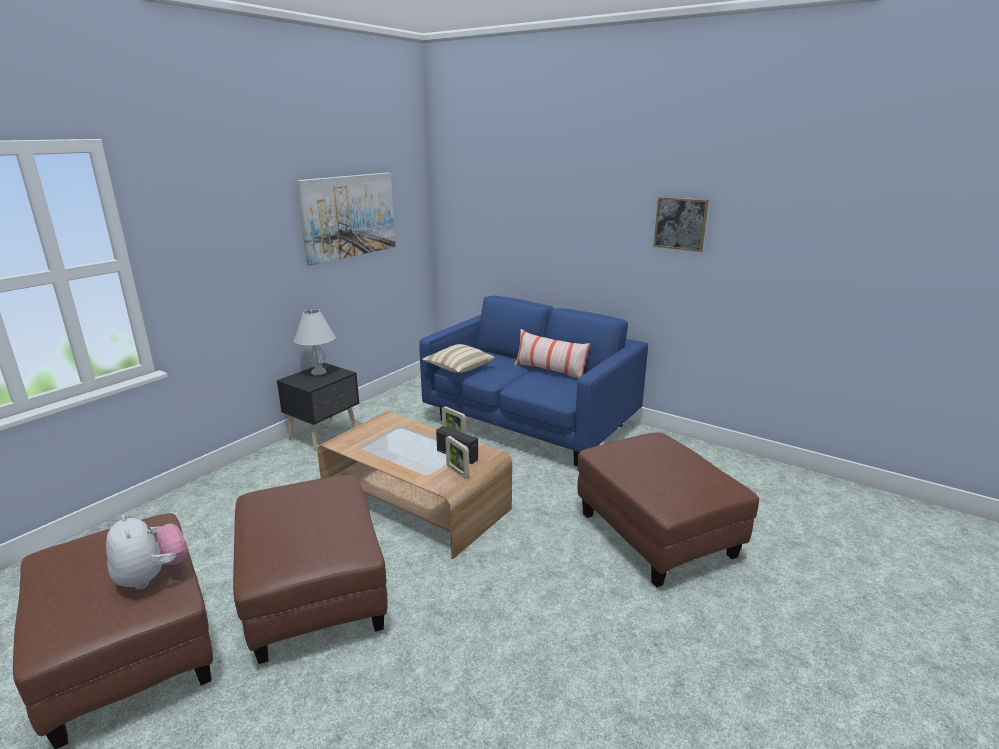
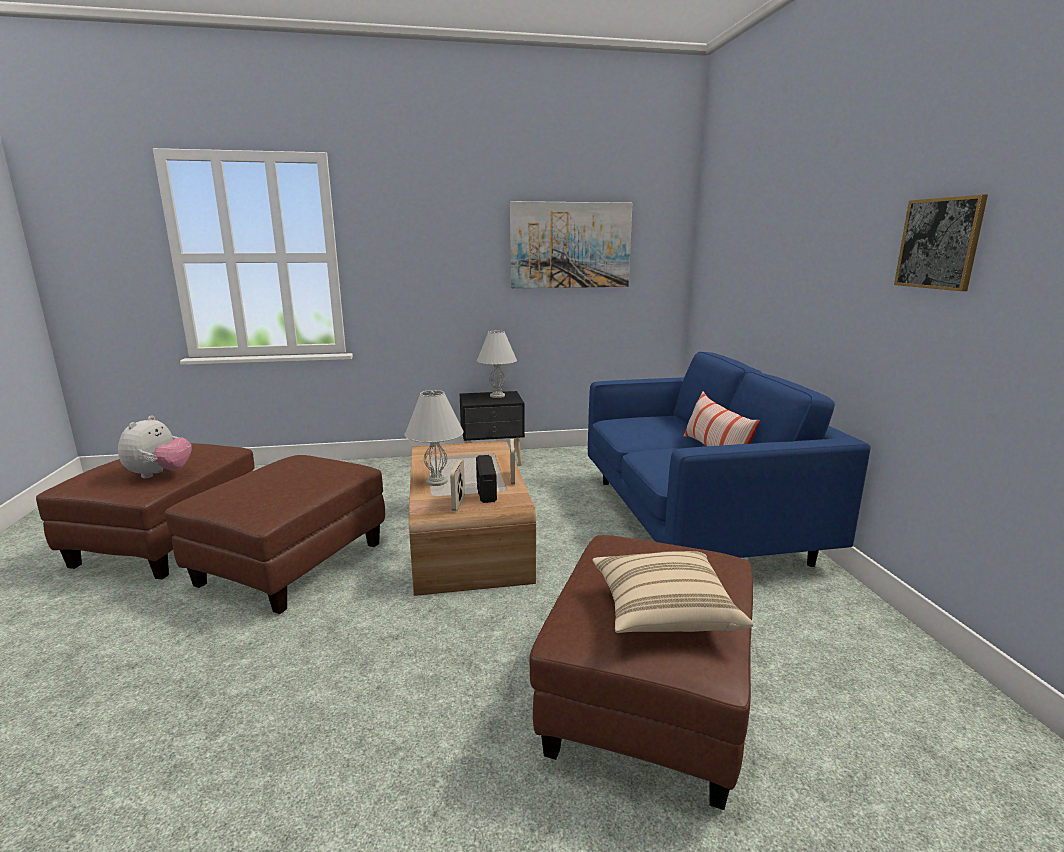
camera: 45 degrees right, 5 degrees down
(408, 464) = (437, 481): none -> white table lamp
(458, 368) = (619, 423): beige pillow -> beige pillow (663, 612)

